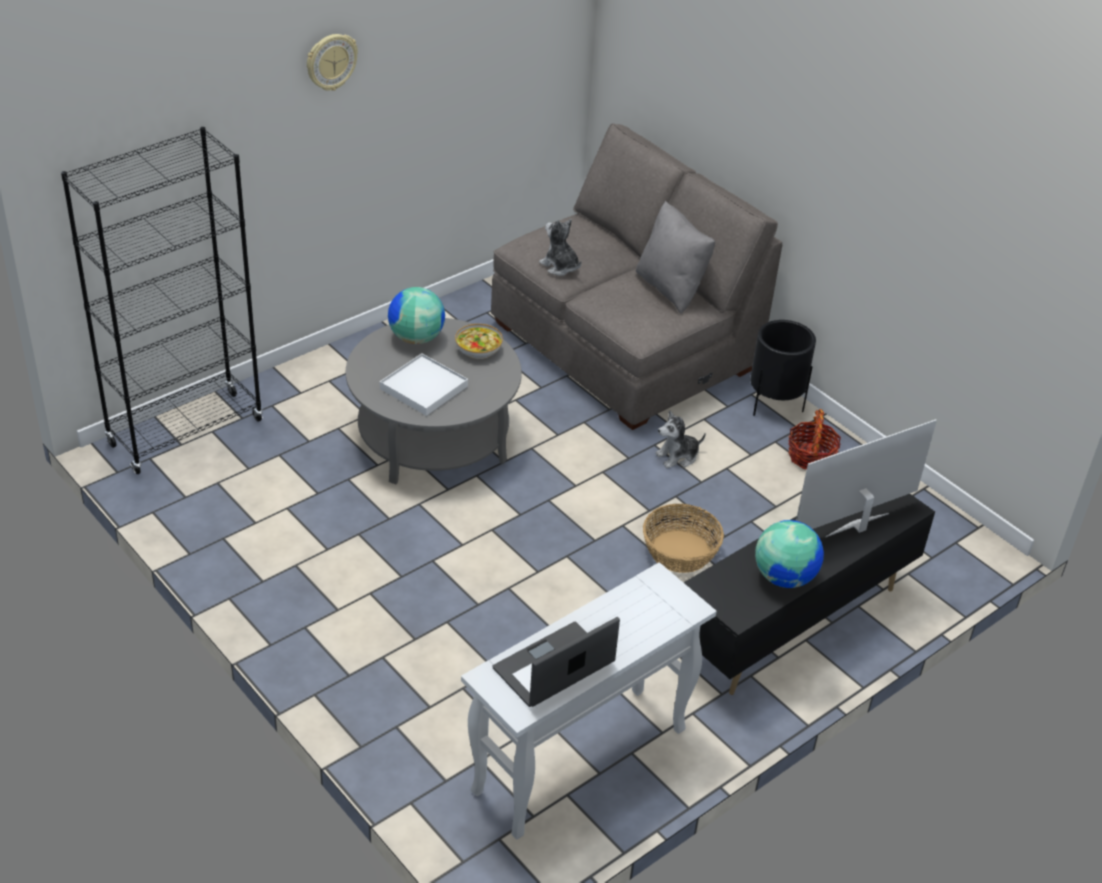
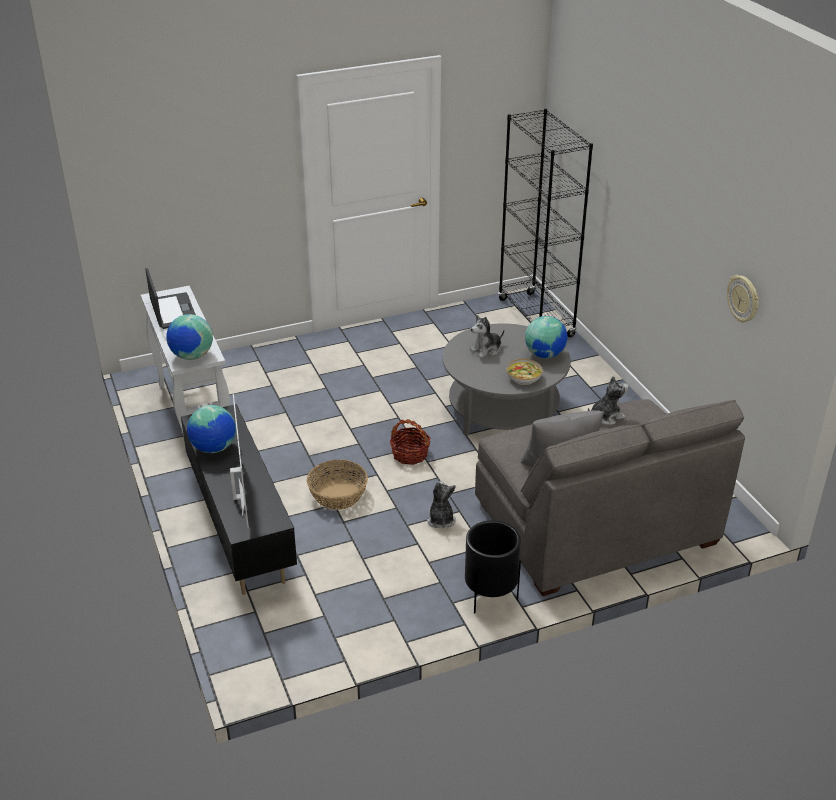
camera: 110 degrees right, 5 degrees down
(331, 62) = (657, 171): wall clock -> wall clock (743, 299)
(424, 387) = (486, 350): white tray -> plush toy
(668, 600) = (192, 356): none -> globe
(811, 456) = (413, 598): basket -> basket (410, 454)

